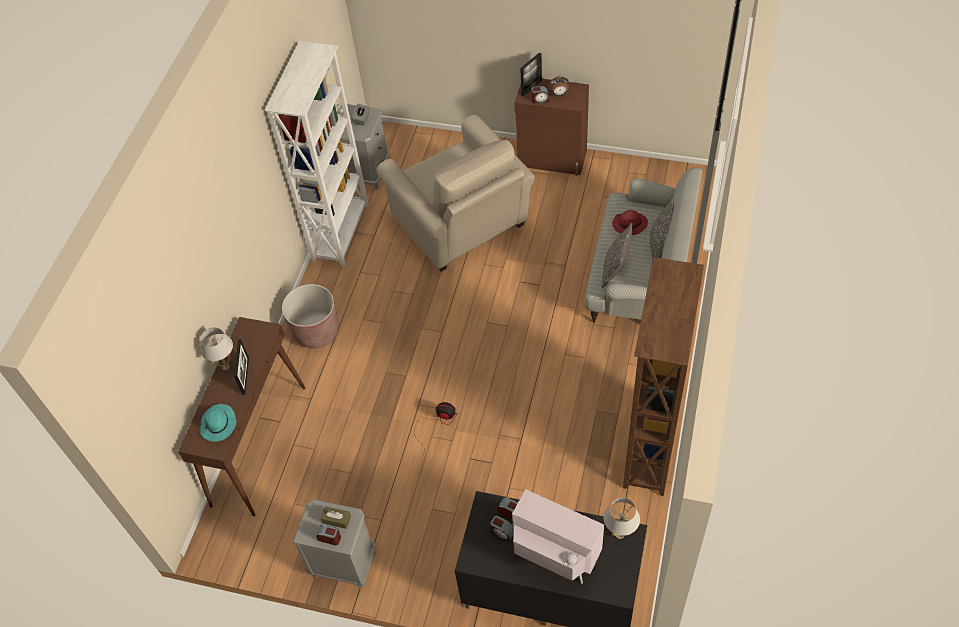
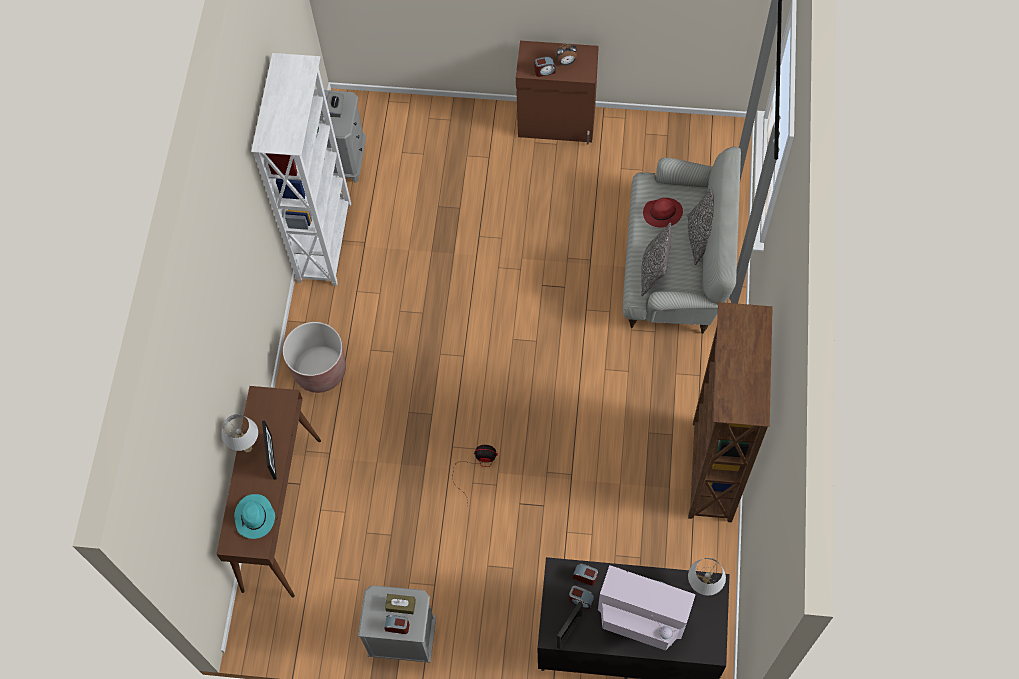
camera: 10 degrees left, 10 degrees up
(462, 226) = (465, 221): beige armchair -> none
(531, 88) = (532, 56): picture frame -> picture frame (569, 631)

